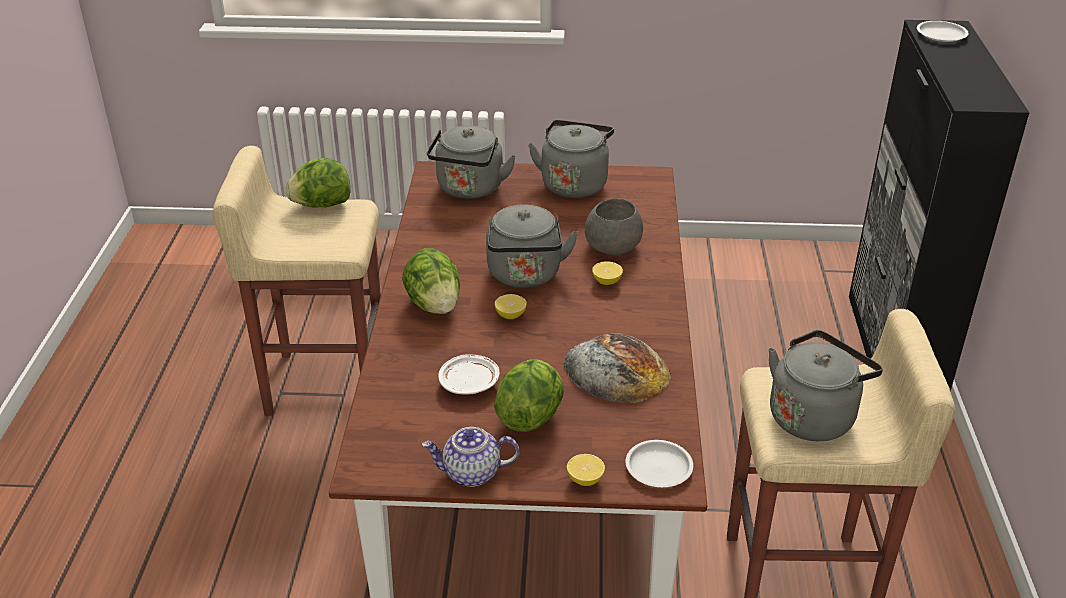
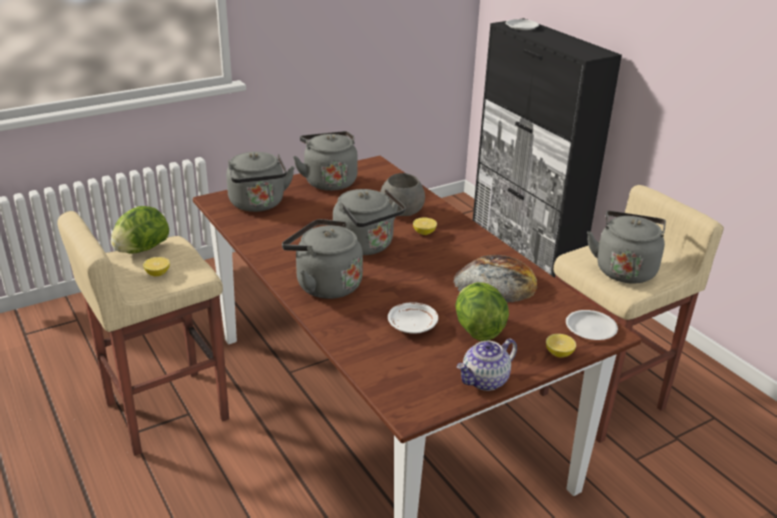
camera: 35 degrees left, 5 degrees down
(434, 304) = (324, 285): lettuce -> grey kettle
(510, 315) = (387, 273): lemon -> lemon (157, 273)

